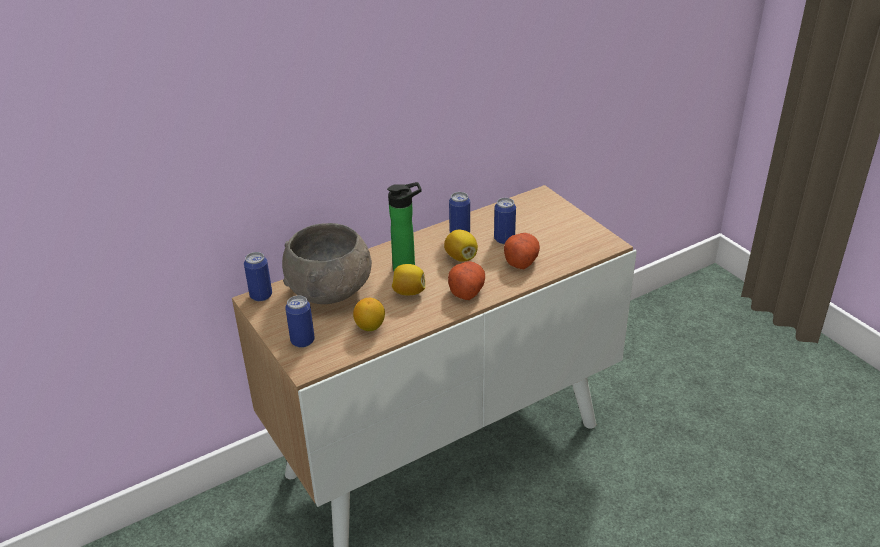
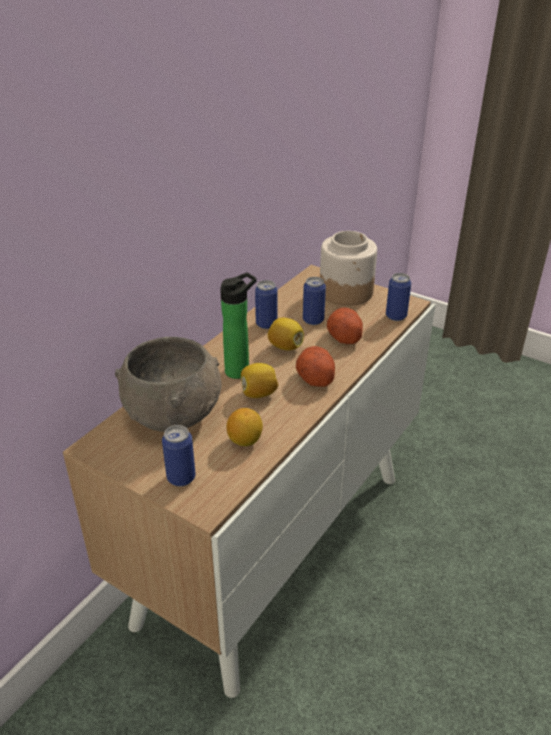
camera: 25 degrees left, 0 degrees up
(261, 295) = (97, 440): can -> can (396, 316)
(557, 219) = (346, 292): none -> jar

